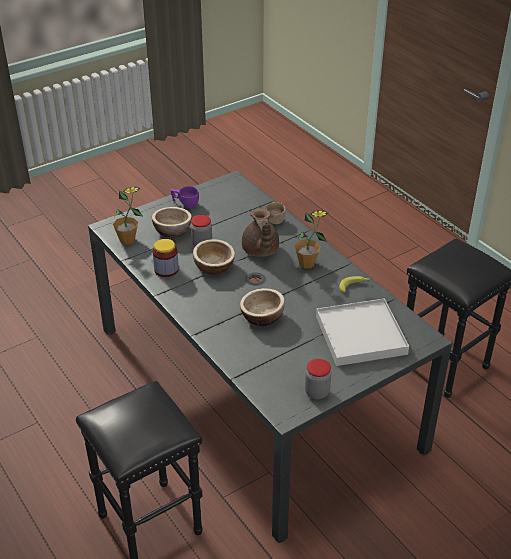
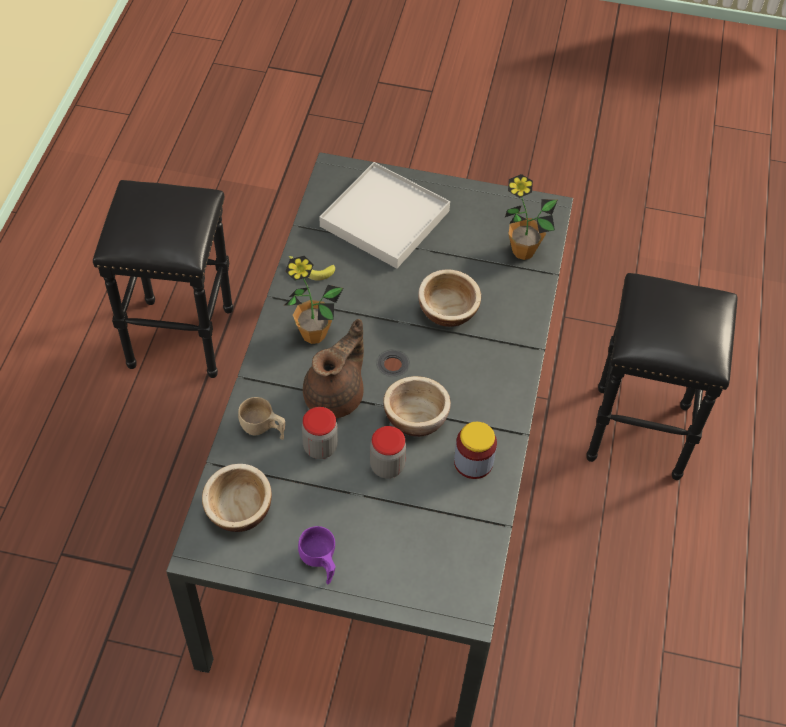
camera: 135 degrees left, 15 degrees up
(127, 240) = (468, 558): potted plant -> potted plant (523, 251)
(172, 231) = (395, 523): bowl -> bowl (239, 509)
(317, 392) = (498, 204): jar -> jar (320, 447)

